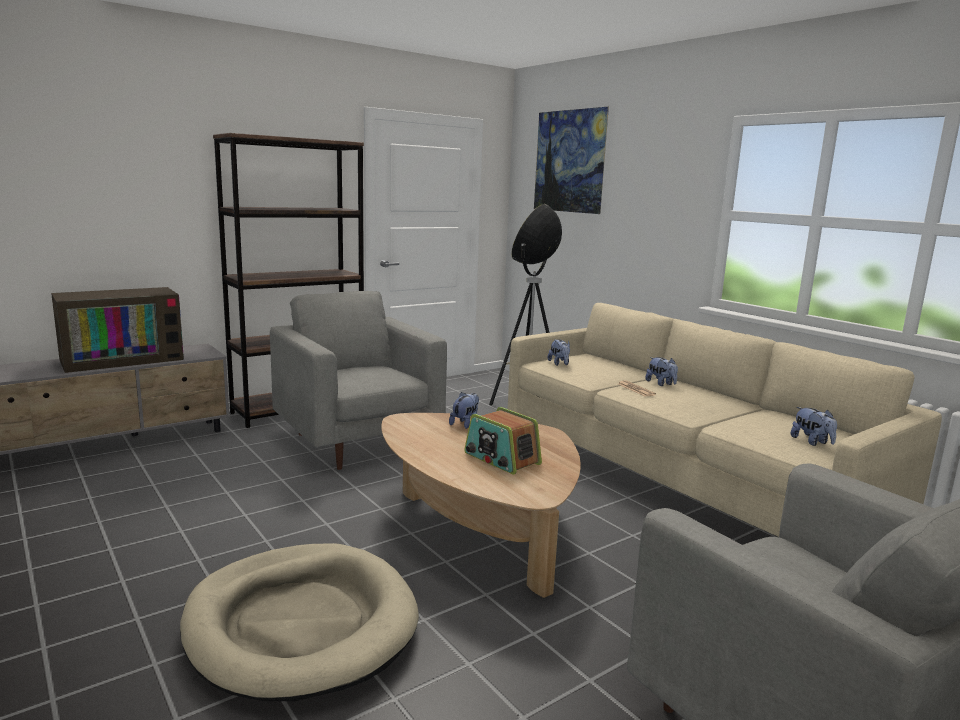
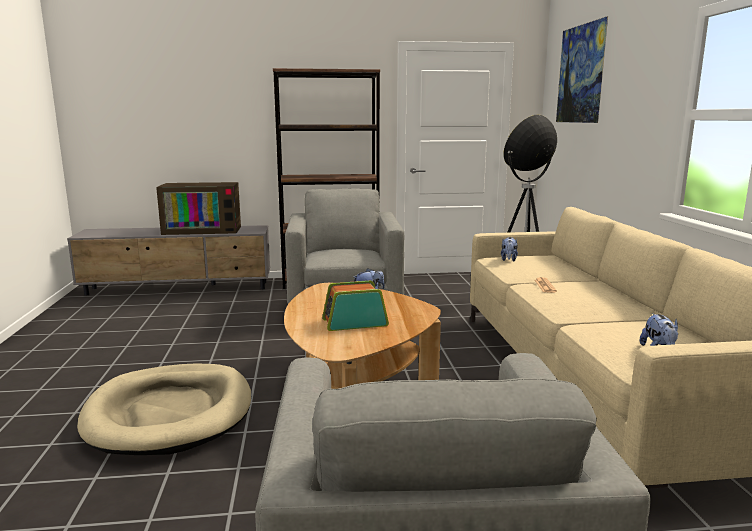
camera: 30 degrees right, 0 degrees up
(501, 459) = (354, 322): radio -> radio turned 90 degrees clockwise
(661, 384) = (582, 285): plush toy -> none

